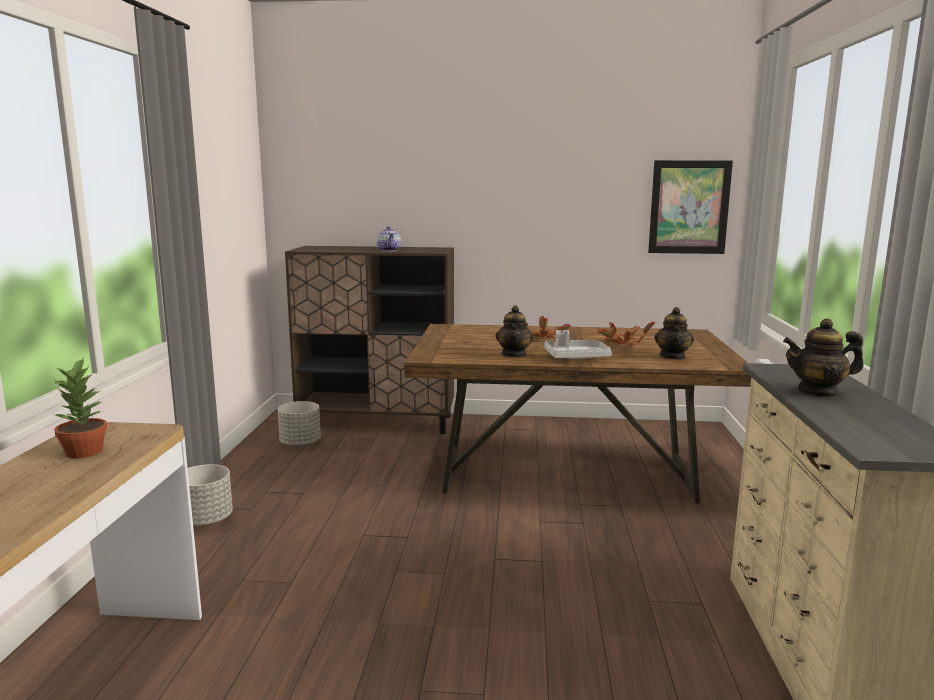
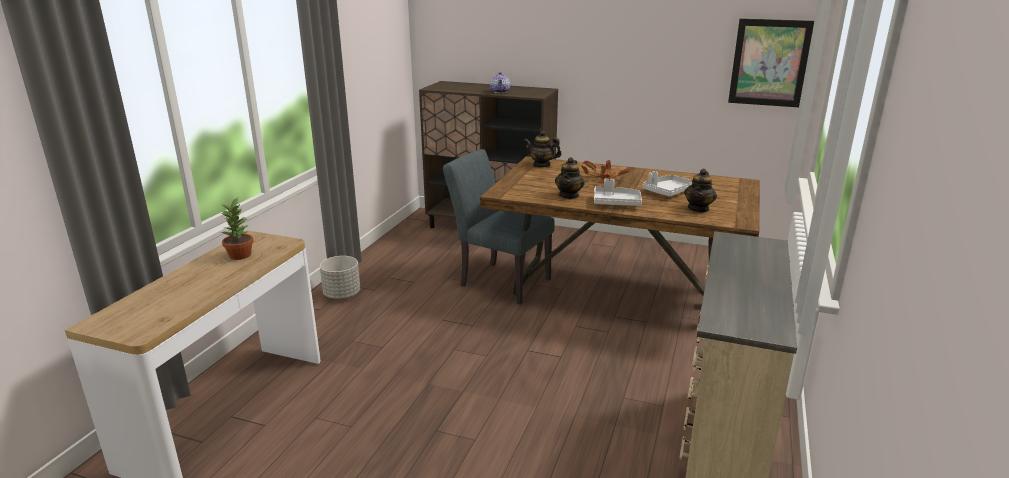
camera: 15 degrees right, 10 degrees up
(300, 443) = (426, 240): grey planter -> none
(417, 480) = (499, 281): none -> grey chair
(623, 344) = (668, 191): potted plant -> grey tray
(818, 392) = (741, 267): teapot -> teapot (541, 165)

